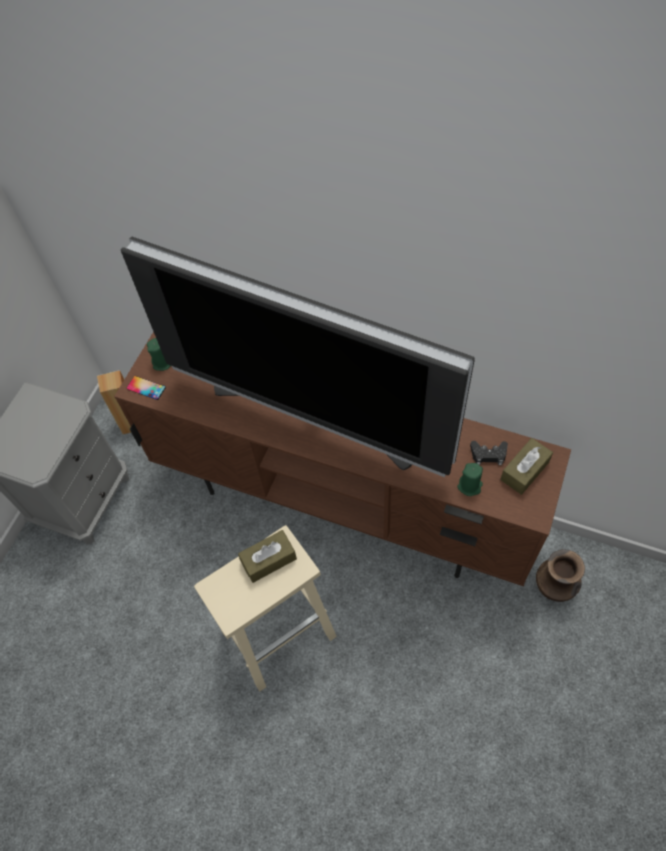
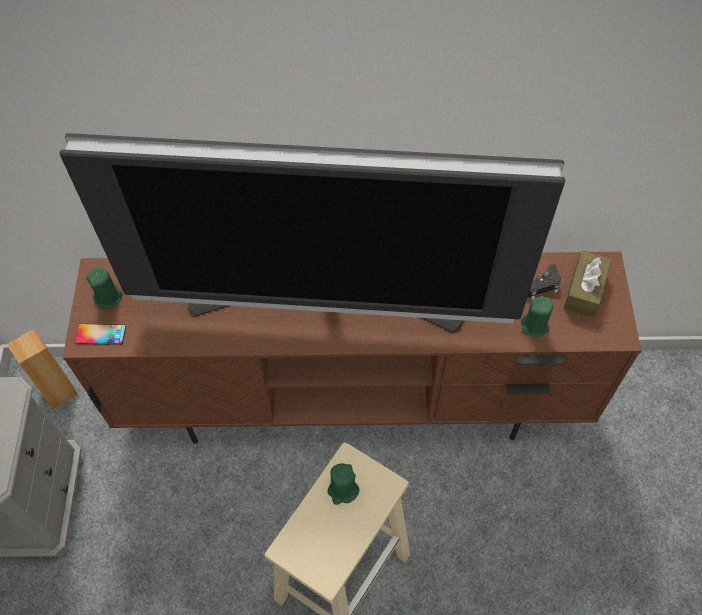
camera: 25 degrees left, 0 degrees up
(269, 560) = (343, 490): brown tissue box -> green candle
(553, 588) = (616, 415): brown vase -> none

